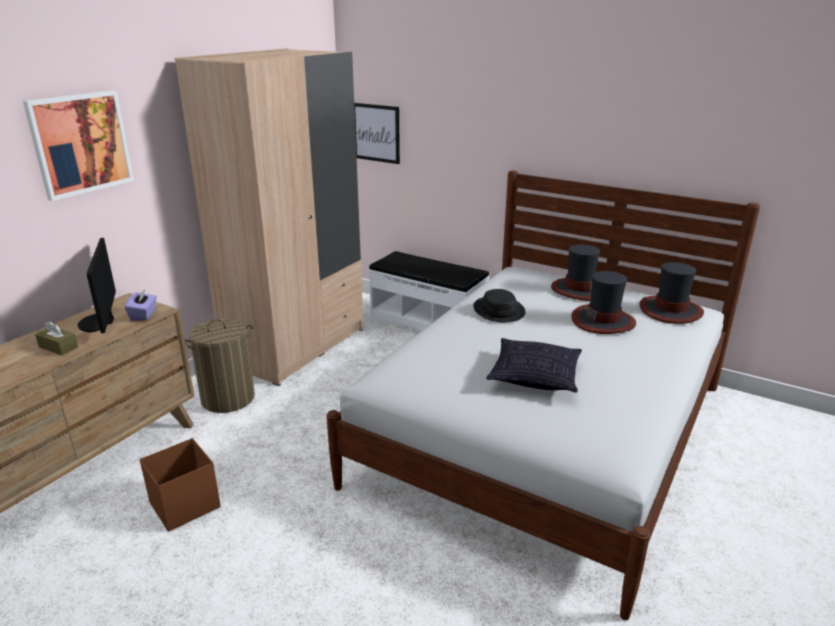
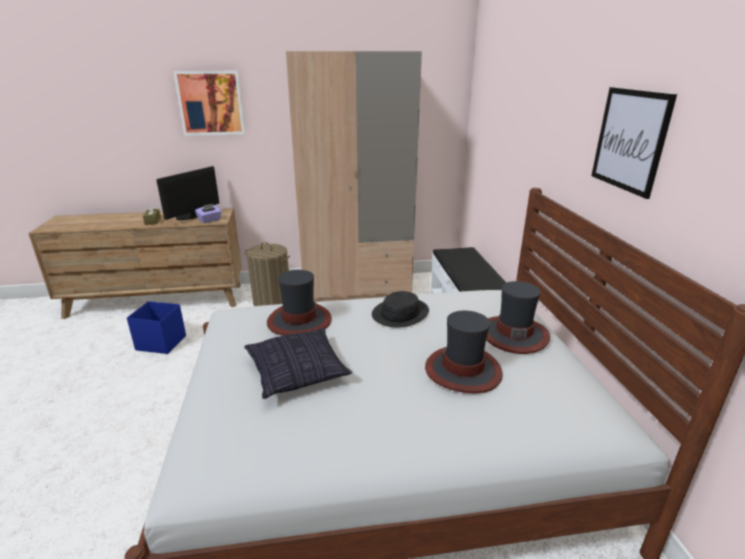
camera: 50 degrees right, 0 degrees up
(184, 505) = (161, 342): brown storage box -> blue storage box
(376, 133) = (480, 135): picture -> picture (629, 140)
(670, 310) = (565, 406): hat -> hat (299, 321)

